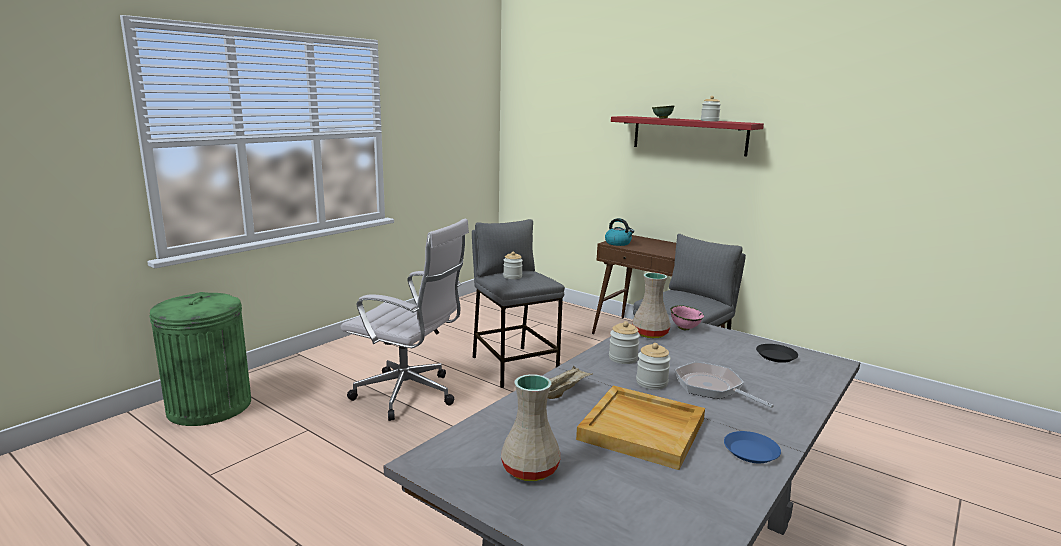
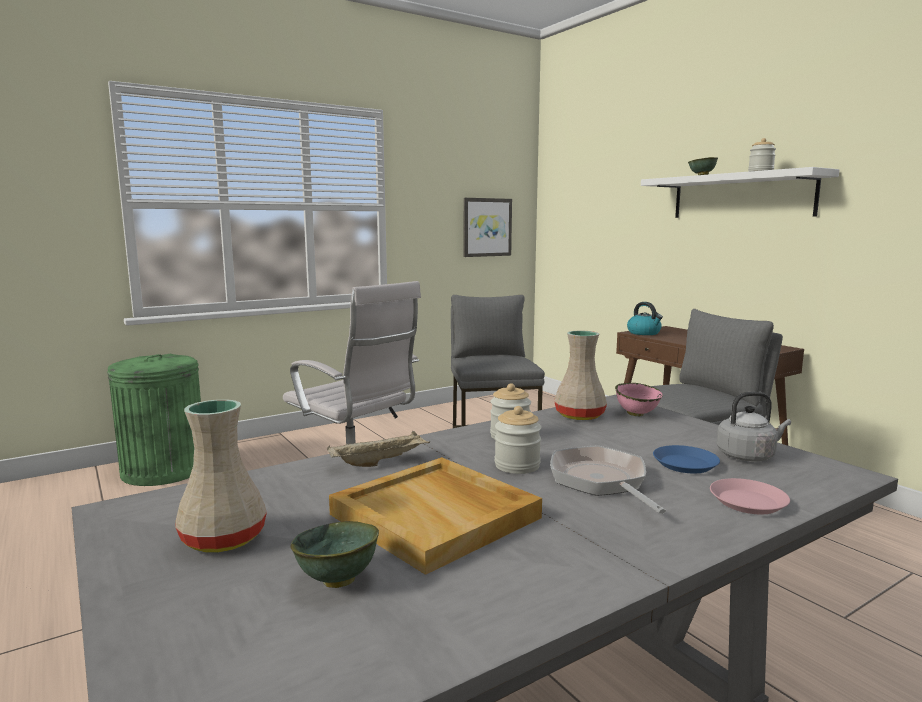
camera: 20 degrees right, 5 degrees down
(462, 145) = (487, 227): none -> picture
(512, 276) = (487, 358): jar -> none
(634, 484) = (336, 581): none -> green bowl
(689, 135) = (741, 196): red shelf -> white shelf
(751, 452) = (571, 570): blue plate -> blue plate (685, 464)
(776, 356) = (748, 456): black plate -> grey kettle
(801, 391) = (748, 502): none -> pink plate

